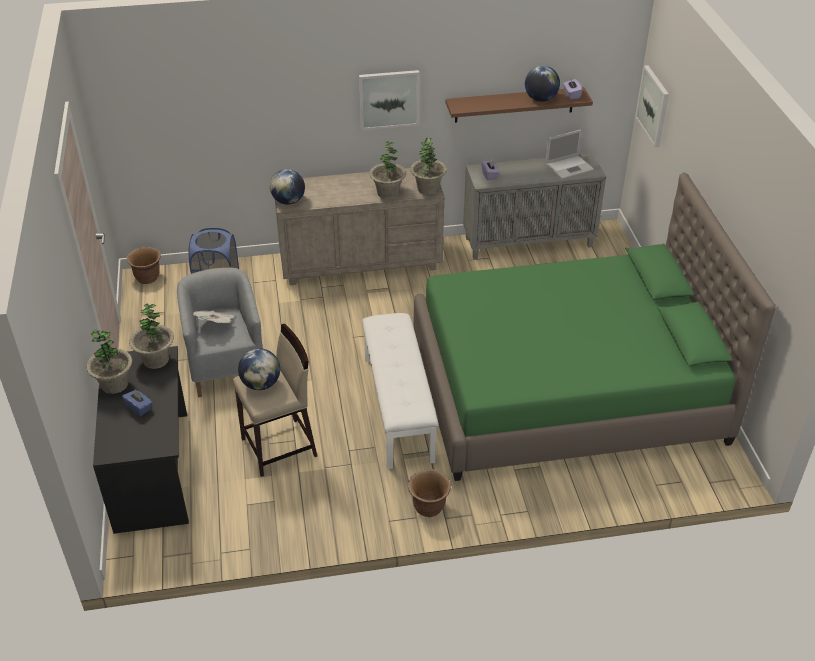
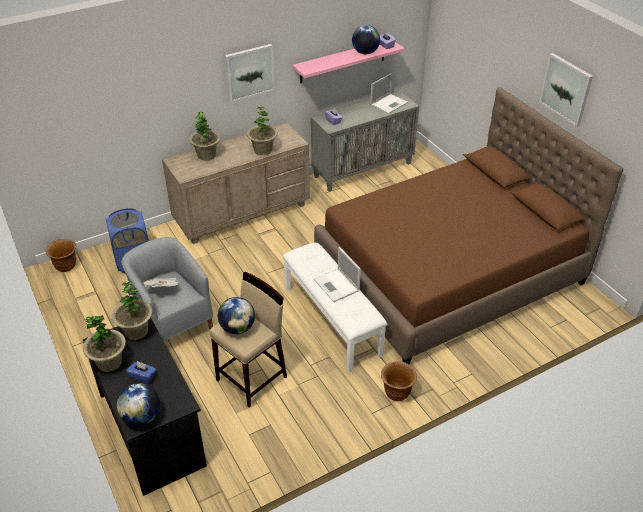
camera: 20 degrees left, 0 degrees up
(288, 201) = (184, 173): globe -> globe (141, 417)
(401, 367) = (337, 285): none -> laptop
(428, 189) = (293, 141): potted plant -> potted plant (206, 155)
(514, 105) = (343, 61): brown shelf -> pink shelf
(566, 388) = (448, 272): green bed -> brown bed
(653, 106) = (448, 44): picture -> picture (566, 89)

